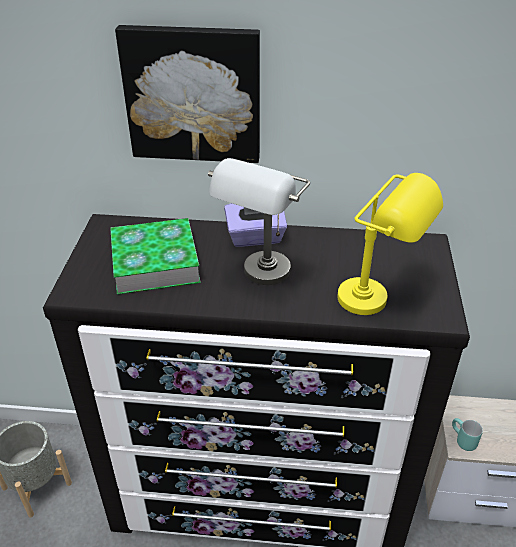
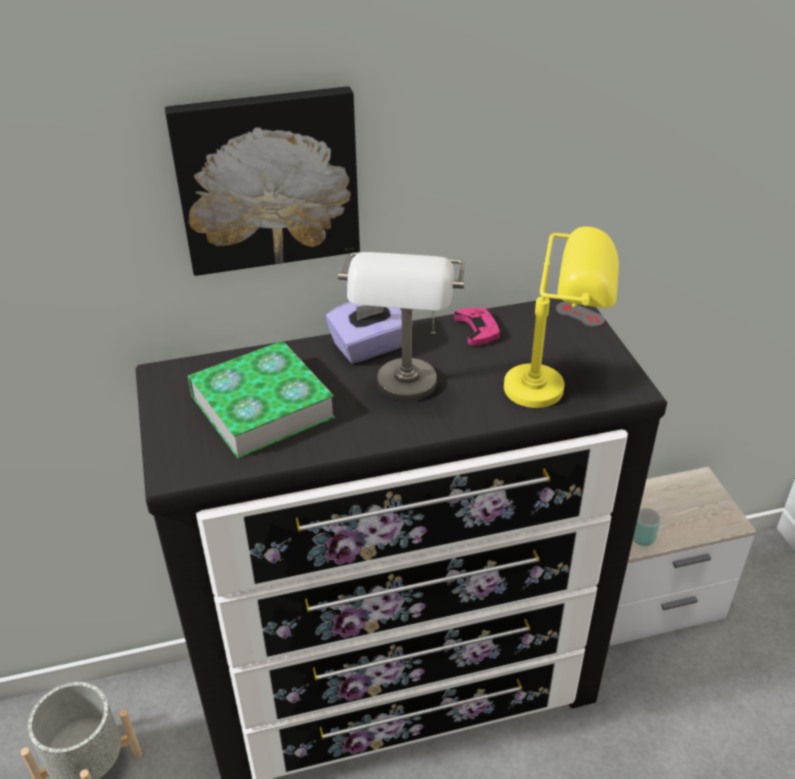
camera: 20 degrees left, 0 degrees up
(343, 243) = (478, 329): none -> pink game controller
(431, 250) = (579, 315): none -> grey game controller

